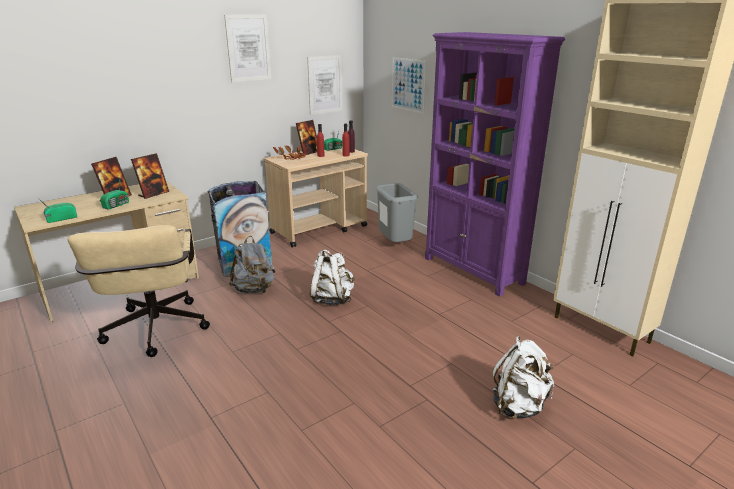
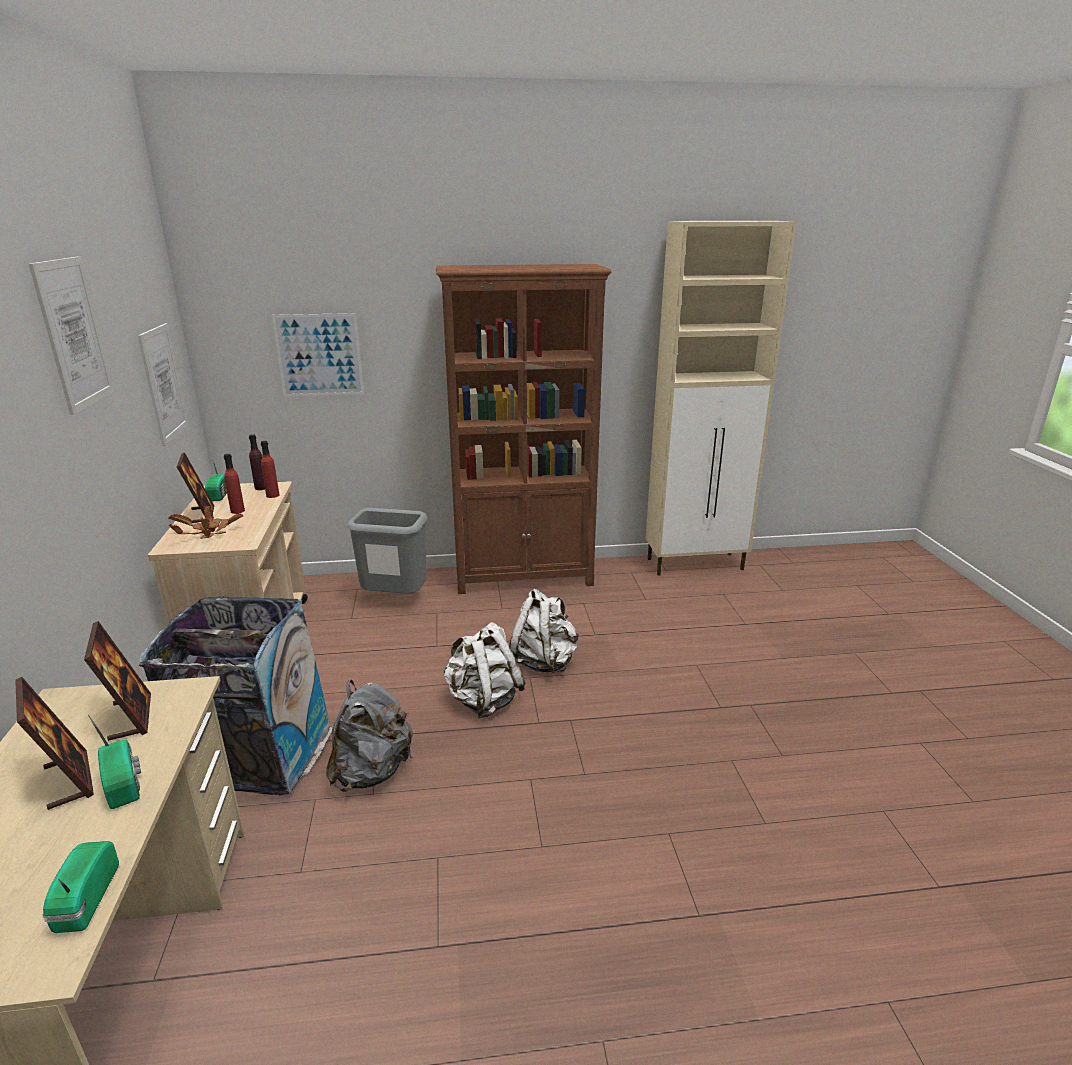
camera: 60 degrees left, 0 degrees up
(155, 333) = (395, 948): beige office chair -> none
(473, 271) = (524, 577): purple bookcase -> brown bookcase
(518, 406) = (786, 655): white backpack -> white backpack (544, 661)

